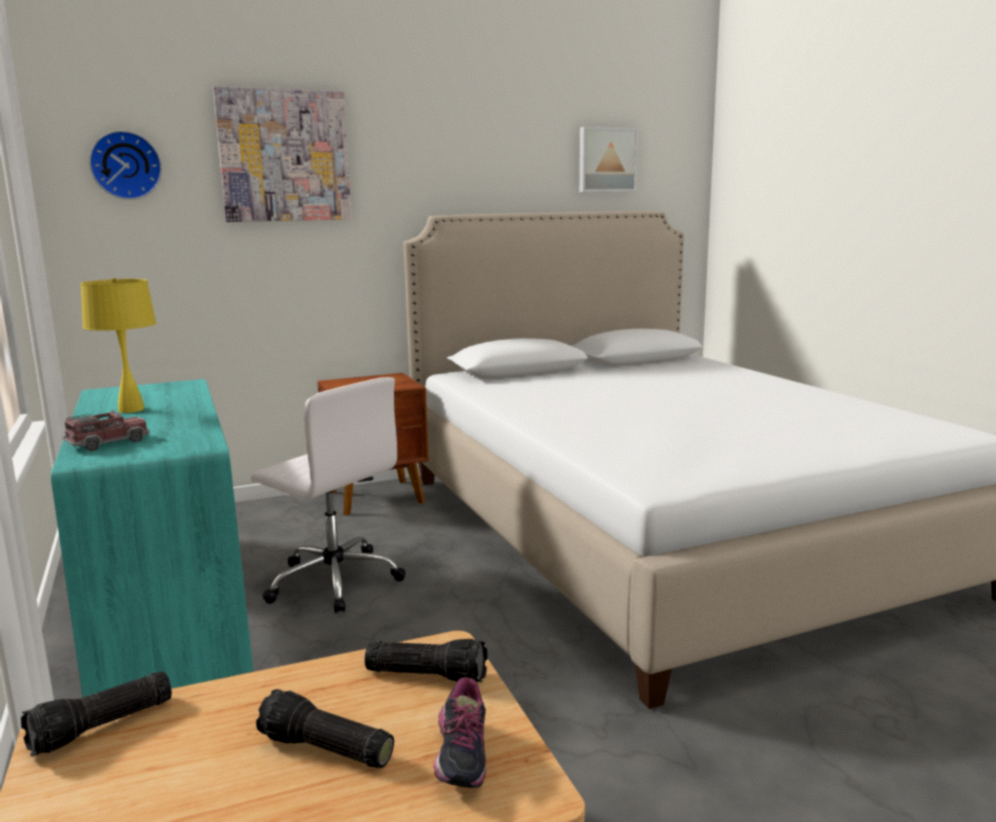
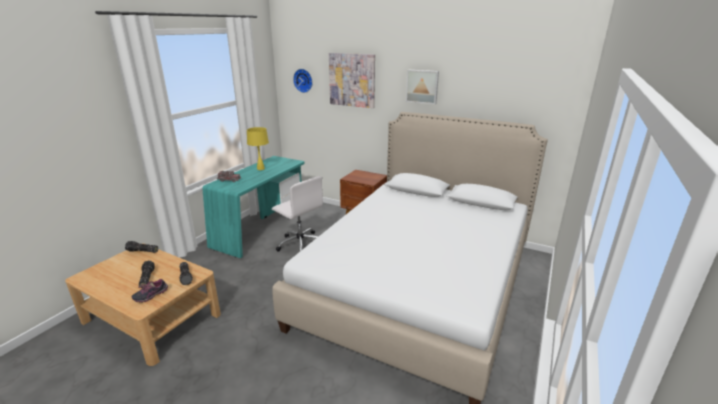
camera: 50 degrees right, 10 degrees up
(333, 580) = (300, 243): white office chair -> white office chair turned 45 degrees counterclockwise
(606, 160) = (507, 91): picture -> picture (422, 86)

